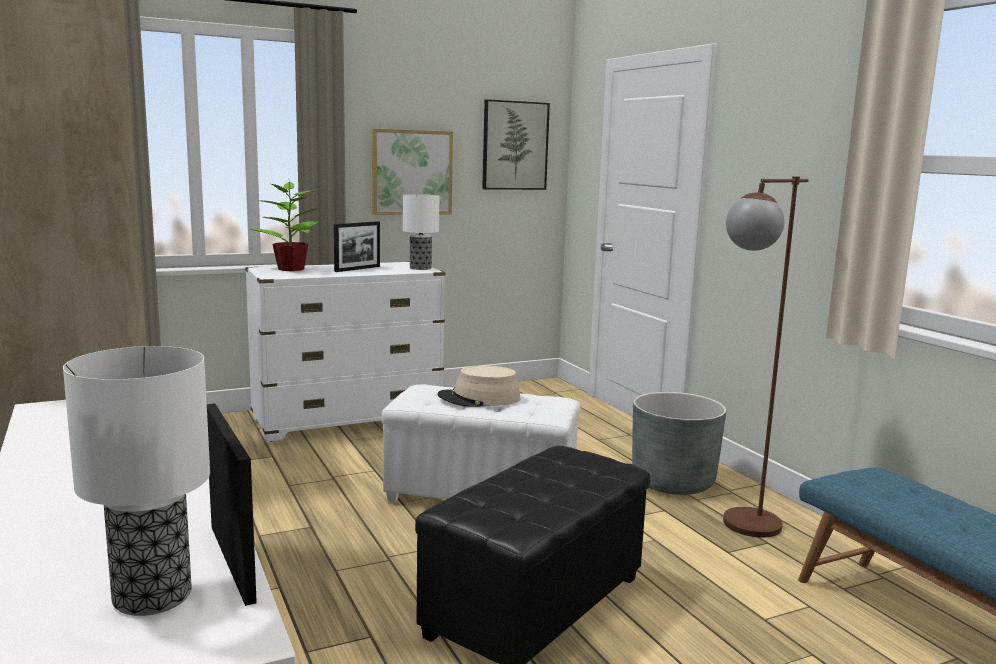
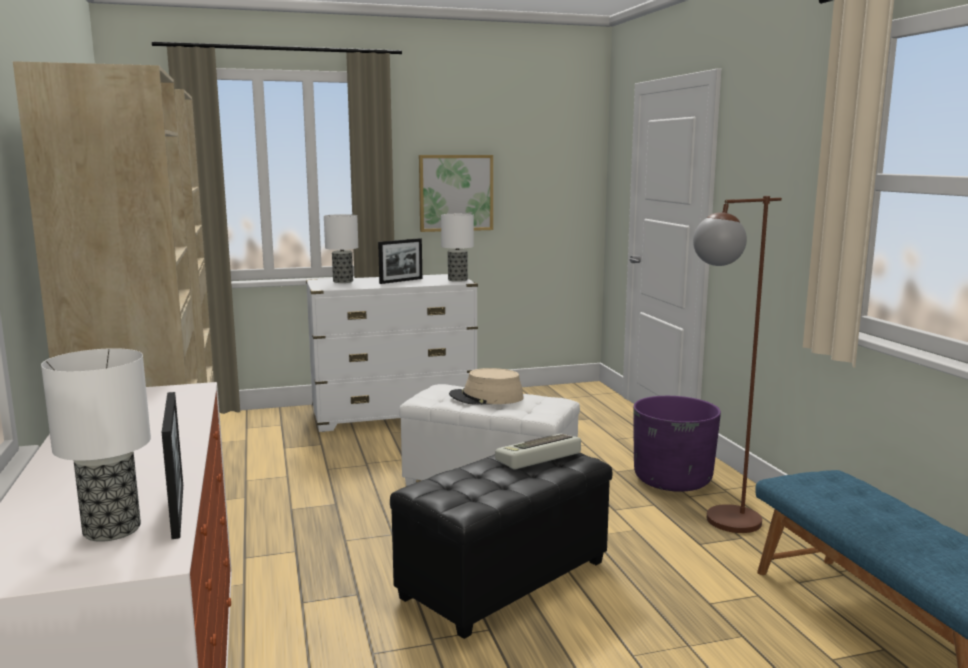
camera: 10 degrees right, 0 degrees up
(290, 269) = (343, 281): potted plant -> table lamp
(514, 145) = (553, 165): picture -> none
(571, 466) = (539, 457): none -> keyboard
(673, 482) = (672, 479): grey planter -> purple planter

